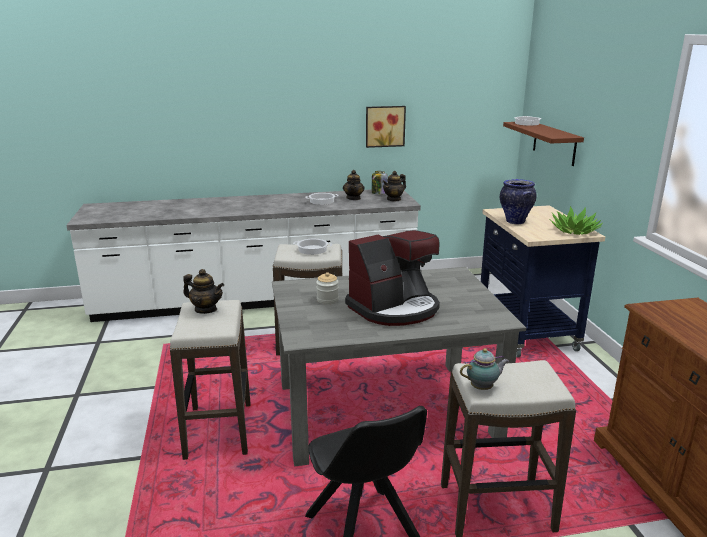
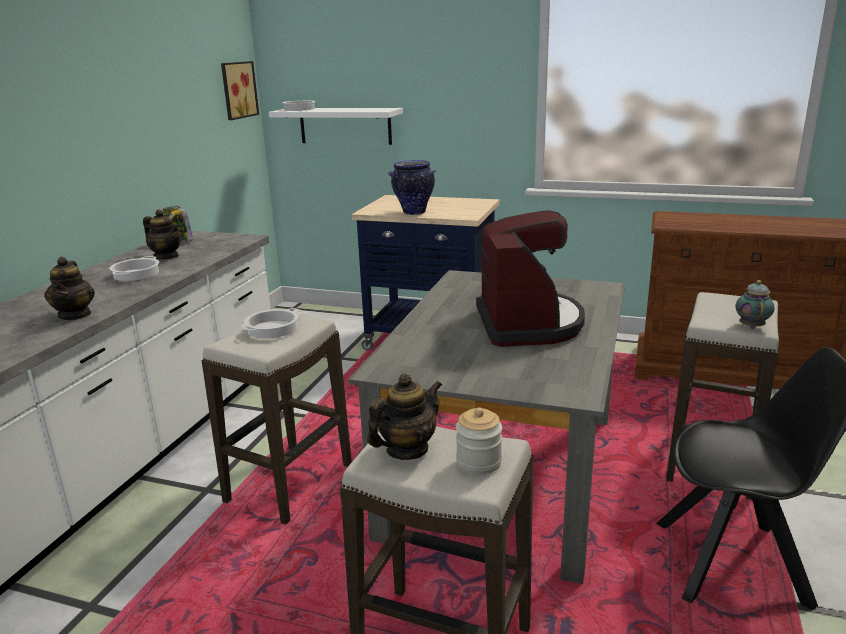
camera: 60 degrees left, 0 degrees up
(327, 300) = (463, 354): jar -> jar (479, 462)
(384, 126) = (139, 138): picture -> picture (237, 90)
(394, 199) = (219, 240): teapot -> teapot (75, 315)
(554, 143) = (345, 126): brown shelf -> white shelf
(574, 231) = (472, 203): potted plant -> none

